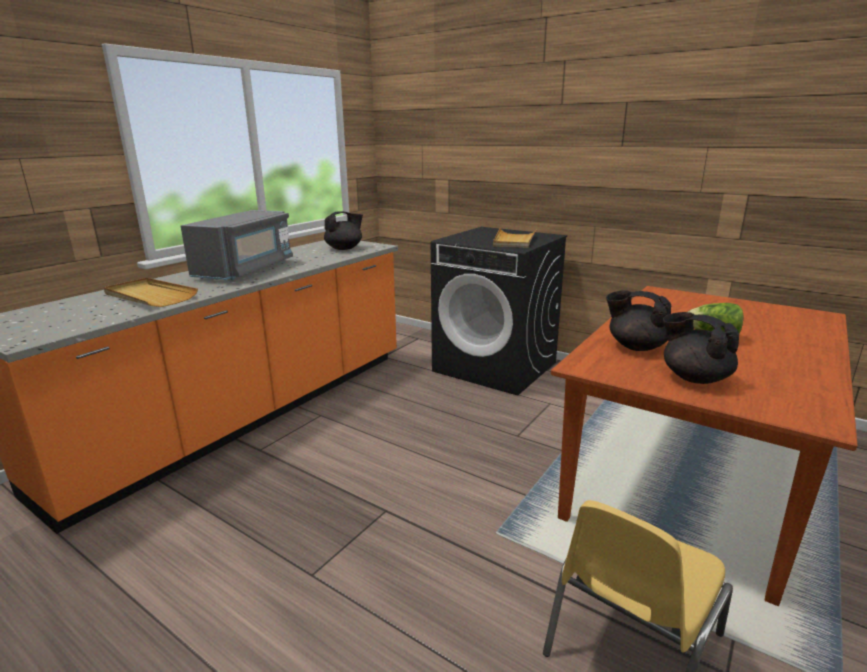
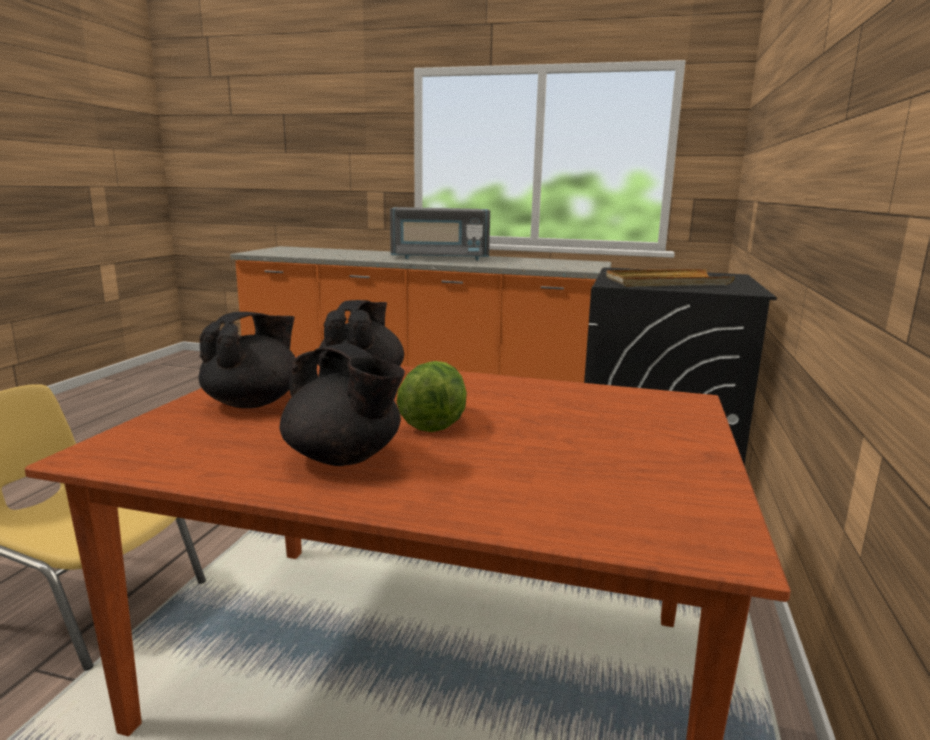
camera: 70 degrees right, 5 degrees down
(149, 296) = (349, 254): beige tray -> none
(344, 248) = (558, 265): black teapot -> black teapot (344, 458)

